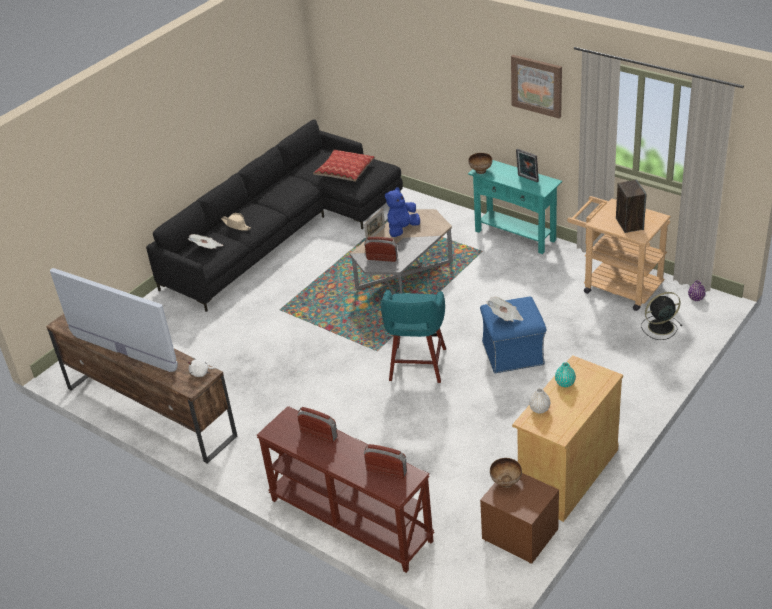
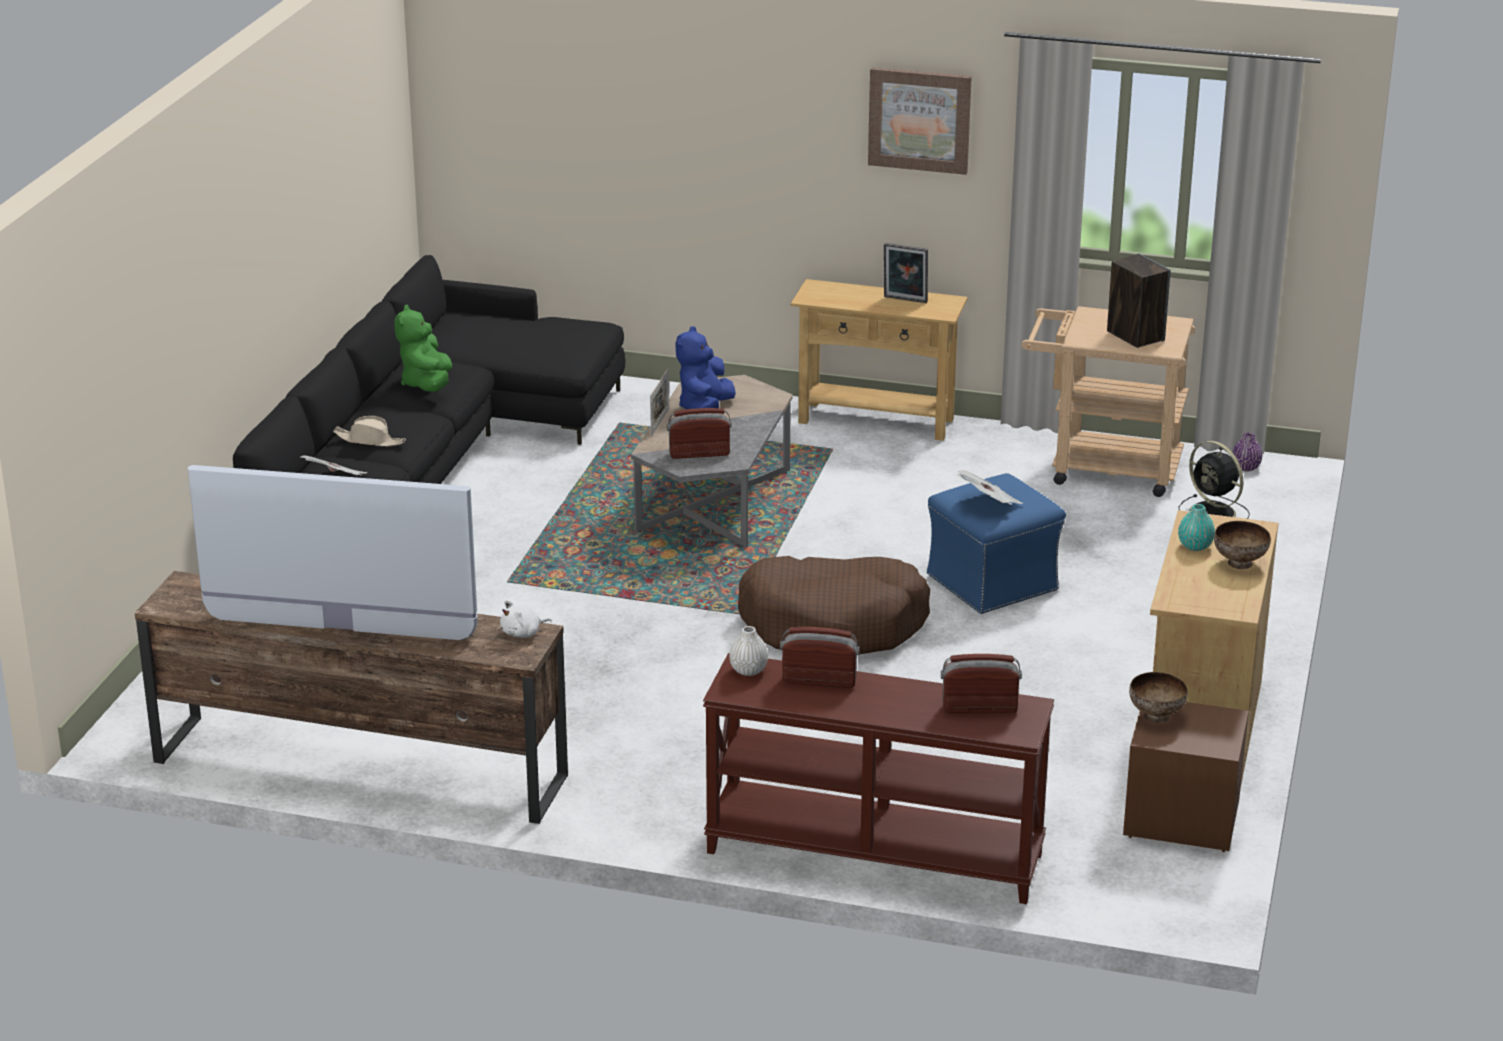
camera: 25 degrees left, 10 degrees down
(283, 194) = (427, 384): none -> green plush toy
(345, 171) = (524, 339): pillow -> none
(417, 366) = (834, 624): turquoise stool -> brown dog bed
(480, 171) = (812, 298): bowl -> bowl (1239, 563)
(515, 235) = (876, 421): turquoise console table -> beige console table
(539, 409) = (1180, 584): white vase -> white vase (748, 670)
(659, 327) = (1214, 513): black fan -> black fan turned 90 degrees counterclockwise

